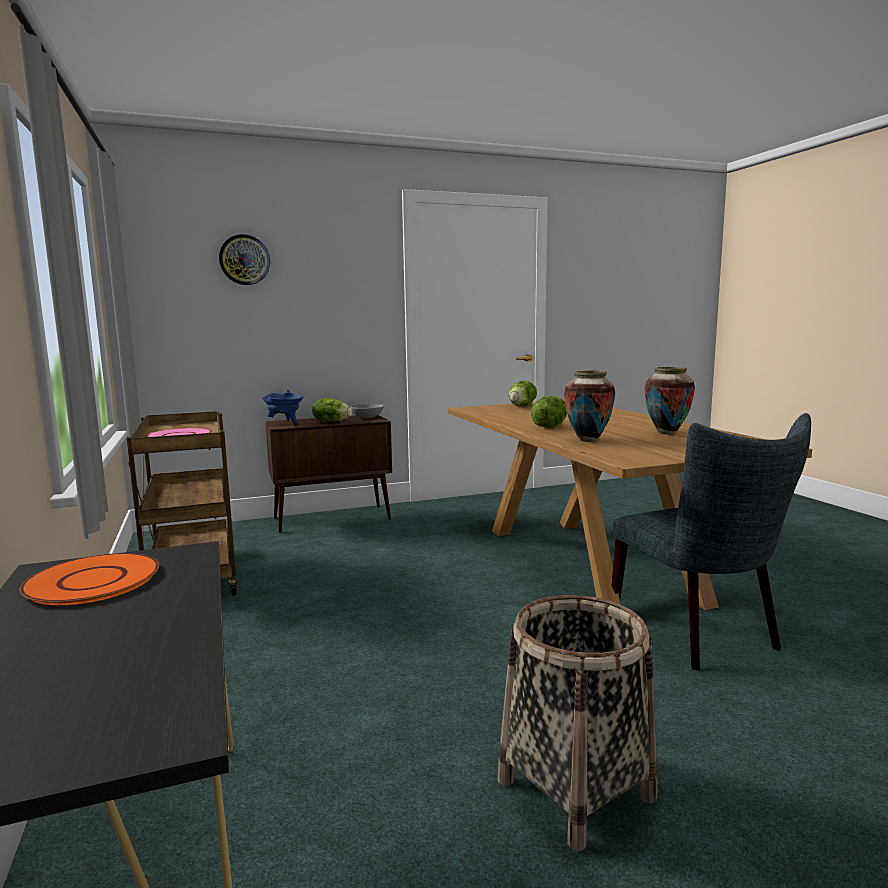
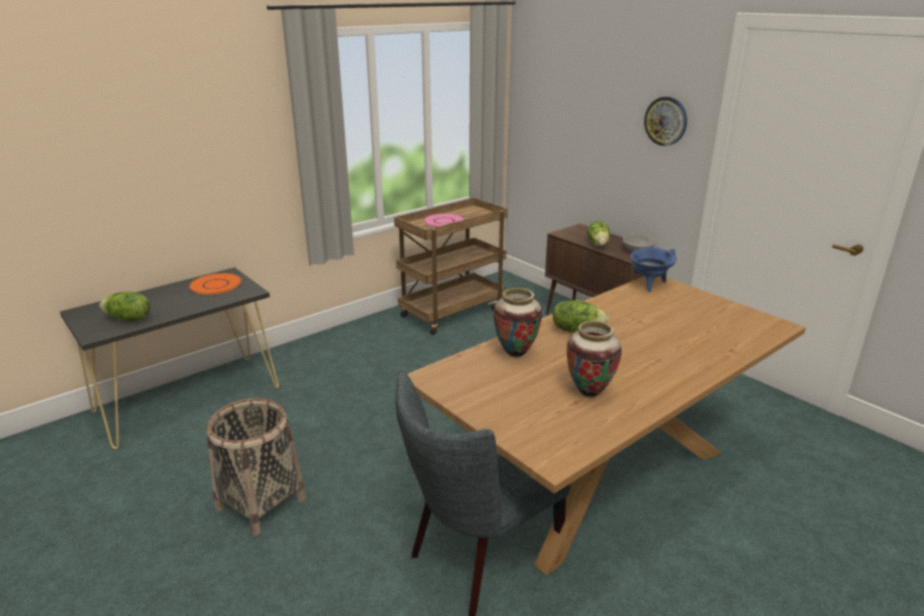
camera: 70 degrees right, 15 degrees up
(244, 260) = (587, 82): wall clock -> wall clock (666, 121)
(285, 423) = (576, 231): blue cooking pot -> blue cooking pot (649, 284)
(522, 406) = (704, 303): lettuce -> lettuce (128, 319)

